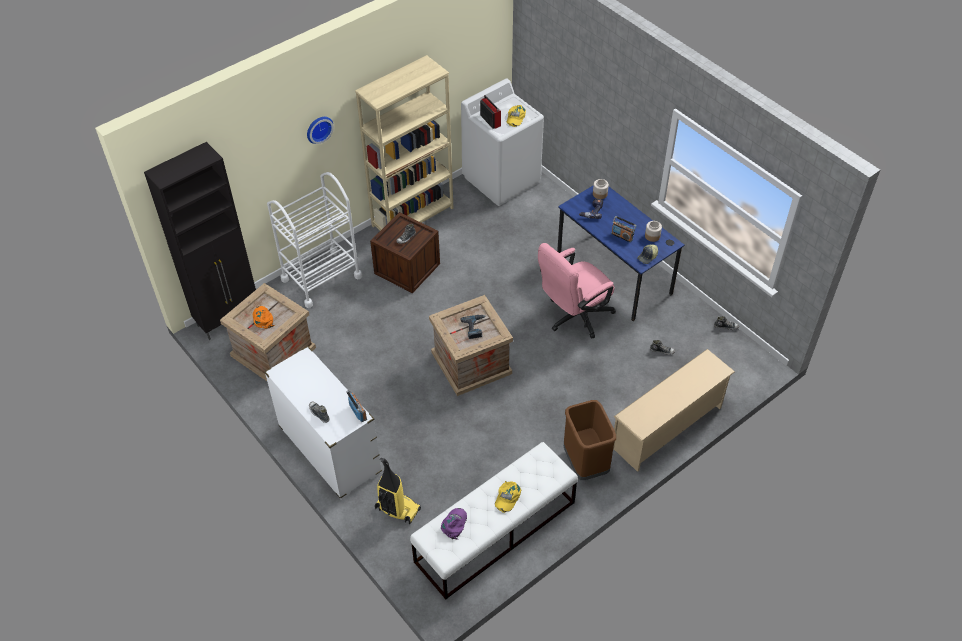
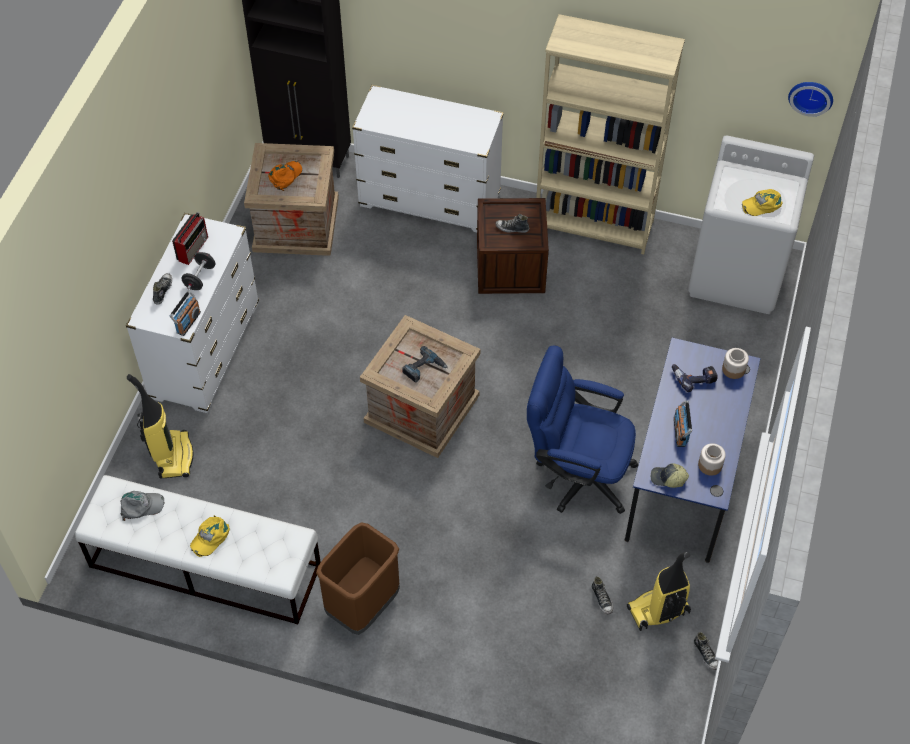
camera: 55 degrees right, 5 degrees up
(318, 128) = (495, 27): wall clock -> wall clock (811, 96)
(321, 278) = (430, 200): white cart -> white dresser
(327, 389) = (200, 278): none -> black dumbbell
(454, 524) = (141, 506): purple cap -> grey cap
(490, 120) = (732, 183): radio -> radio (193, 248)
(507, 497) = (210, 537): yellow cap -> yellow cap turned 45 degrees counterclockwise
(574, 317) = (577, 473): pink office chair -> blue office chair
(667, 429) = (480, 670): beige shoe rack -> none
(686, 331) = (658, 611): none -> vacuum cleaner

